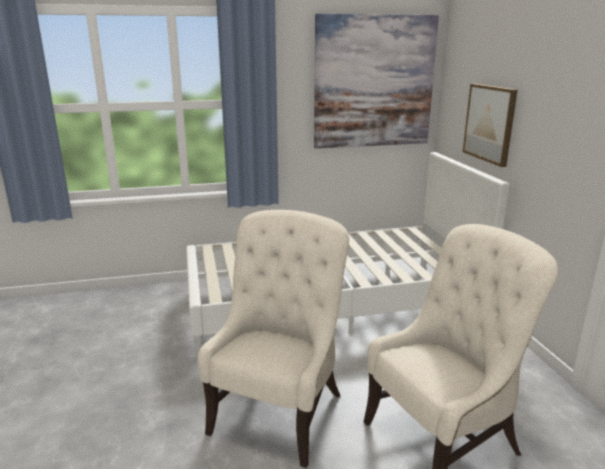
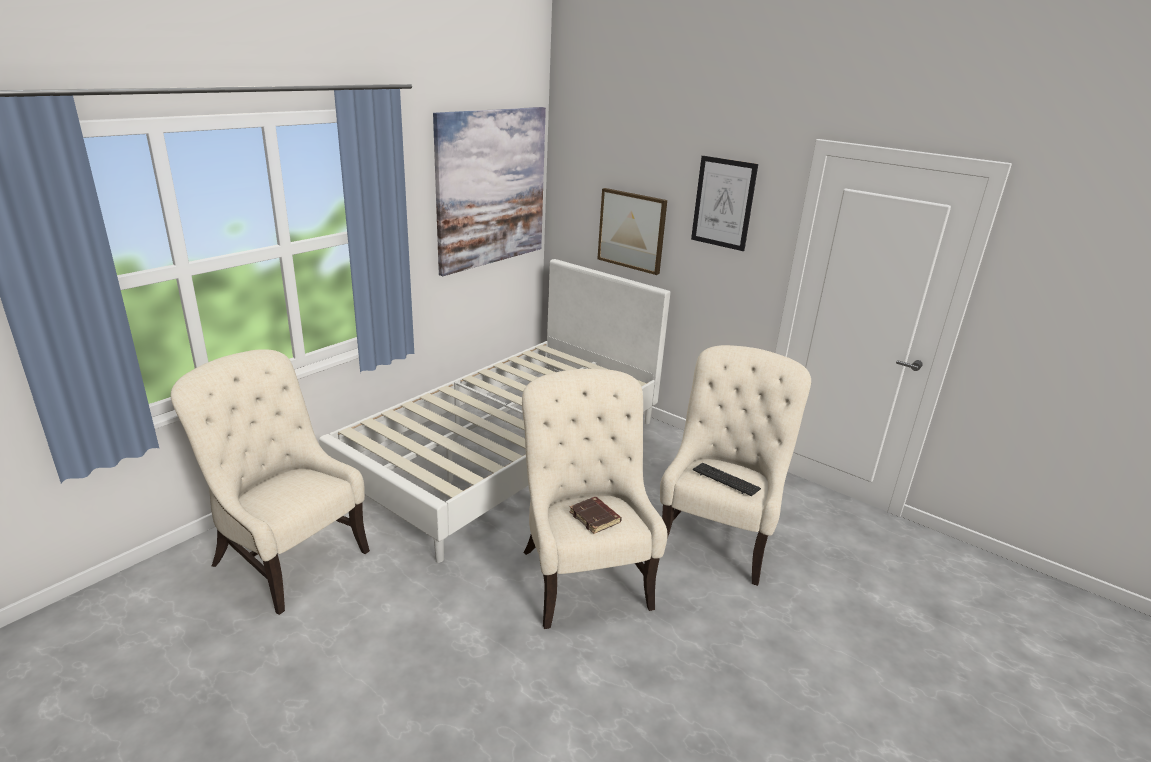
camera: 40 degrees left, 5 degrees up
(125, 317) = (288, 558): none -> beige armchair
(263, 349) = (595, 518): none -> brown book
(427, 367) = (725, 480): none -> keyboard
(563, 87) = (723, 203): none -> picture

